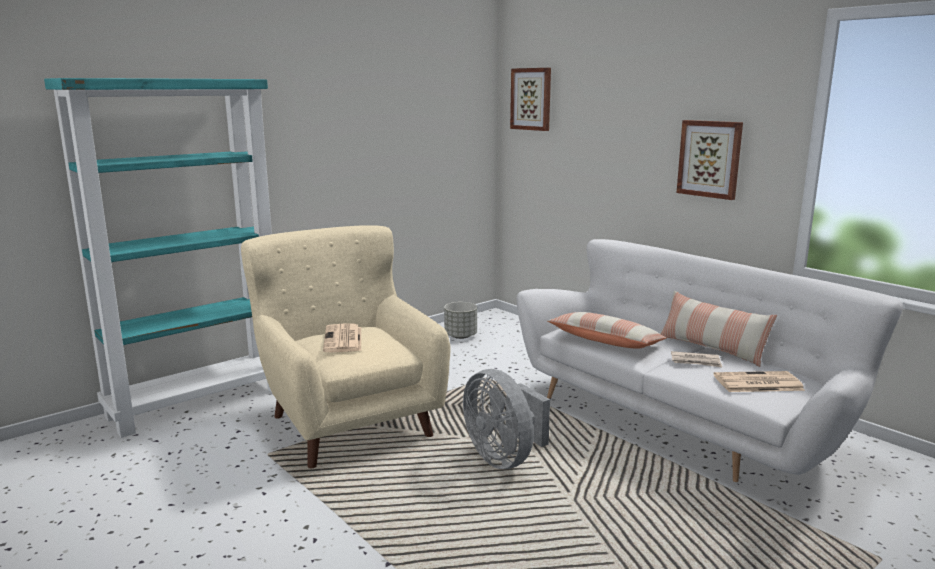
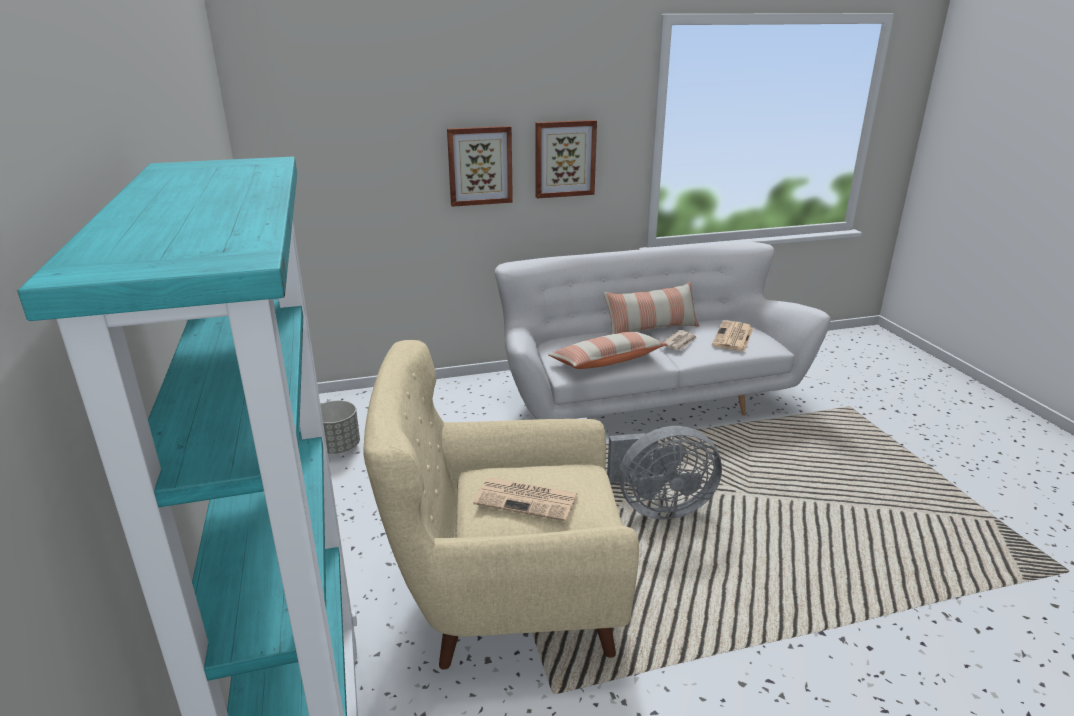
camera: 65 degrees left, 10 degrees up
(531, 99) = (299, 111): picture -> picture (480, 166)

